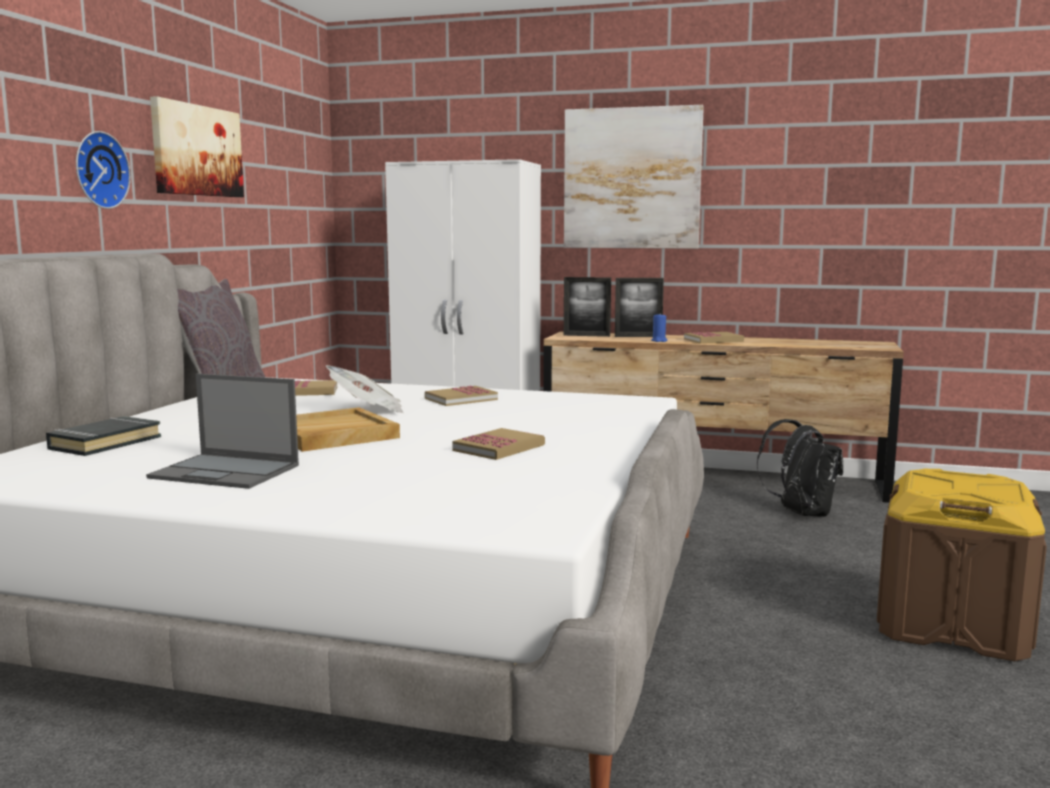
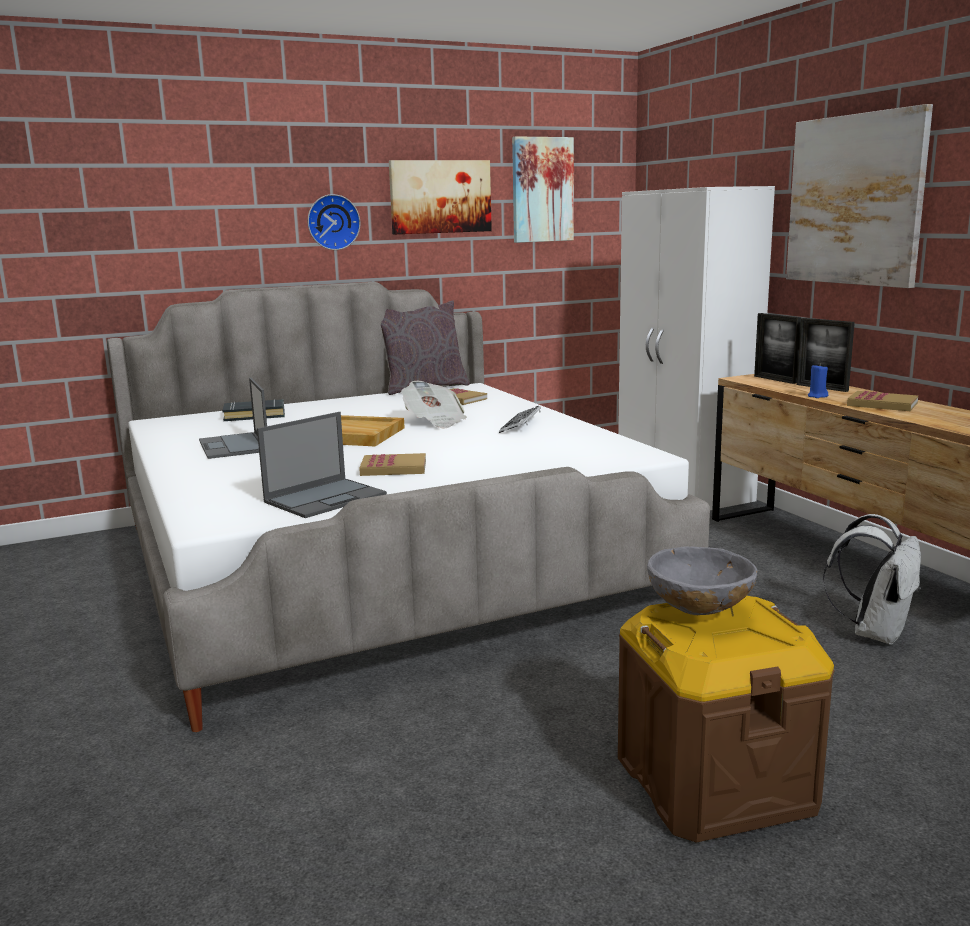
camera: 50 degrees right, 5 degrees up
(274, 155) = (542, 190): none -> picture
(461, 399) = (521, 425): book -> keyboard
(547, 481) = (326, 498): none -> laptop
(800, 513) = (874, 632): black backpack -> white backpack
(938, 484) = (699, 612): none -> grey bowl

